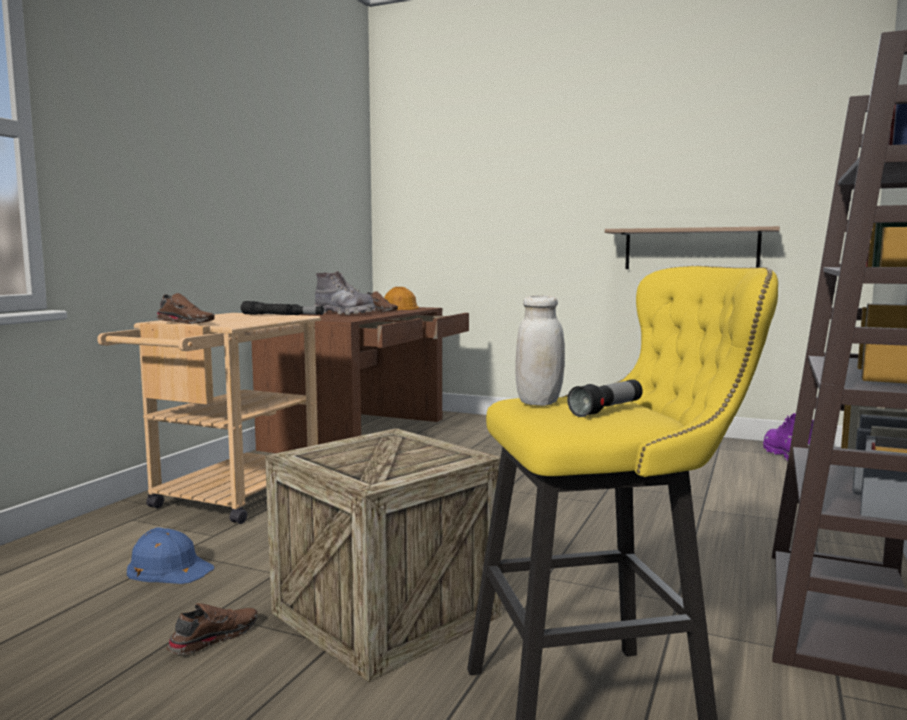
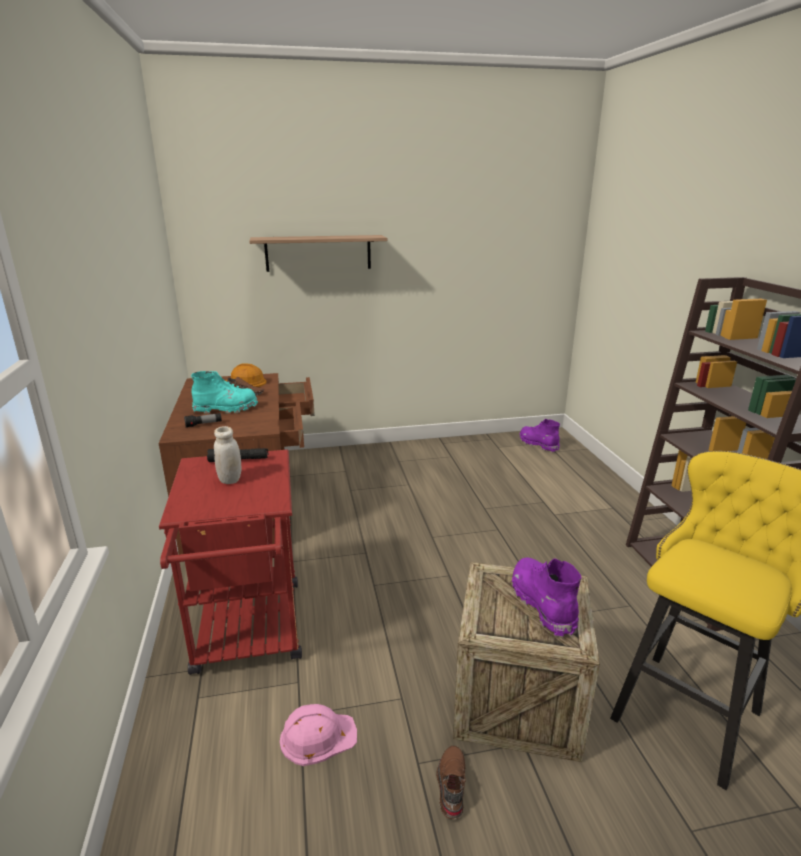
camera: 35 degrees left, 15 degrees up
(169, 568) = (317, 736): blue hard hat -> pink hard hat
(187, 322) = (226, 511): brown shoe -> none
(227, 500) = (248, 634): beige cart -> red cart
(344, 313) = (226, 409): grey boot -> turquoise boot
(403, 458) = (543, 604): none -> purple boot
(539, 402) = (696, 572): white jar -> white jar (230, 479)
(607, 410) = (739, 570): flashlight -> none
(691, 249) = (467, 307): shelf -> shelf (318, 253)

